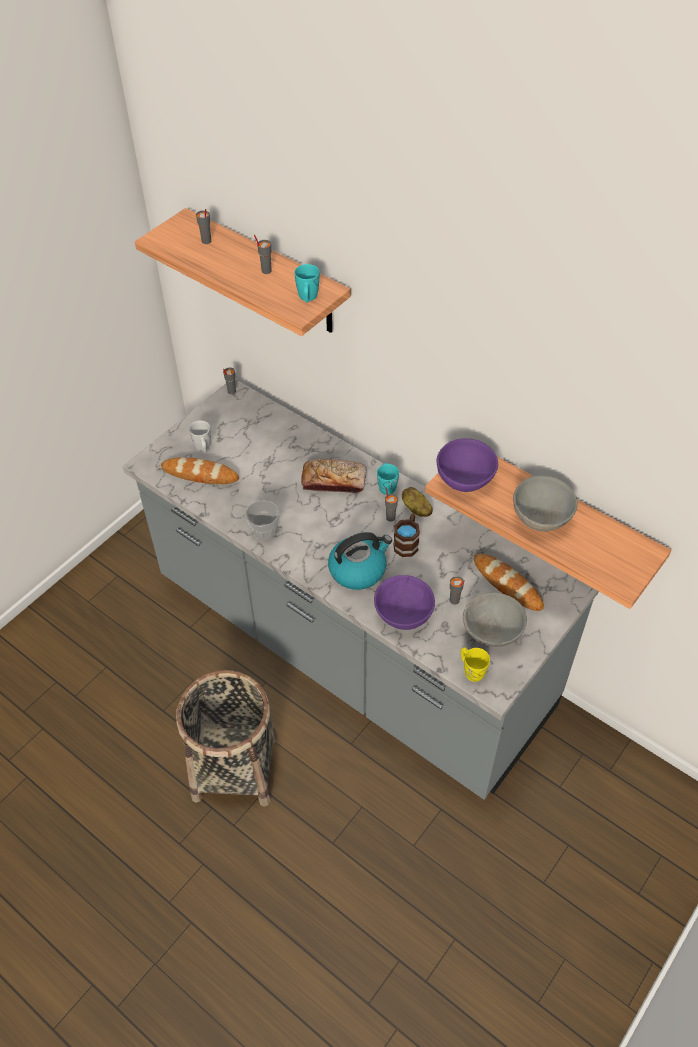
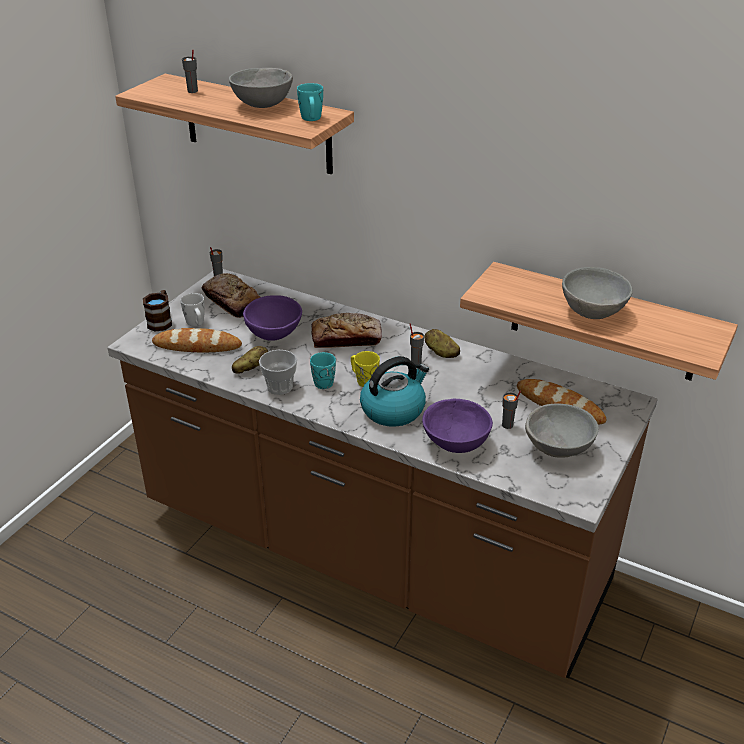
camera: 10 degrees left, 15 degrees down
(236, 767) = (263, 691): basket -> none
(239, 423) = (232, 301): none -> bread
(242, 507) = (251, 369): none -> potato
(266, 270) = (261, 105): grey cup -> grey bowl
(350, 645) = (372, 549): grey counter -> brown counter
(386, 486) = (404, 337): turquoise mug -> turquoise mug (322, 381)
(407, 542) = (440, 381): brown mug -> brown mug (161, 321)
(465, 480) = (502, 290): purple bowl -> purple bowl (275, 334)
(471, 670) = (547, 485): yellow mug -> yellow mug (363, 380)

